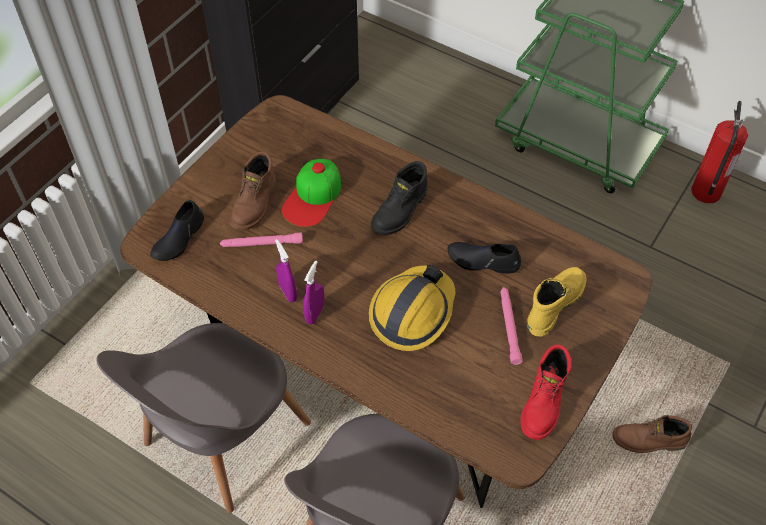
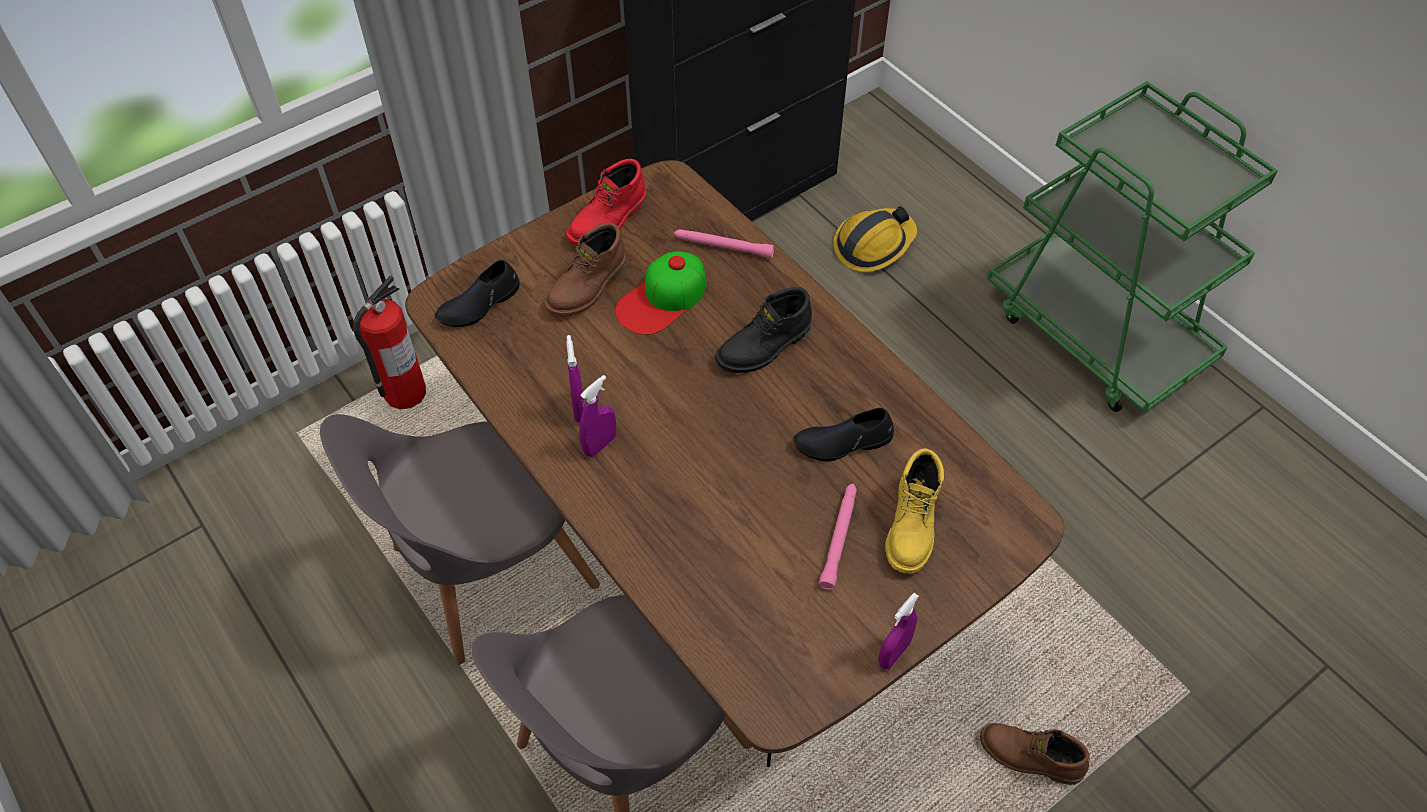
camera: 20 degrees right, 0 degrees up
(261, 244) = (574, 339): pink flashlight -> pink flashlight (723, 247)
(412, 313) = (721, 481): hard hat -> hard hat (873, 245)
(483, 261) = (843, 442): black shoe -> black shoe turned 45 degrees counterclockwise
(544, 402) = (841, 650): red boot -> red boot (609, 222)
(554, 303) = (912, 526): yellow boot -> yellow boot turned 135 degrees clockwise
(579, 393) = (893, 653): none -> purple spray bottle
(706, 192) = (1254, 448): fire extinguisher -> fire extinguisher (404, 394)

